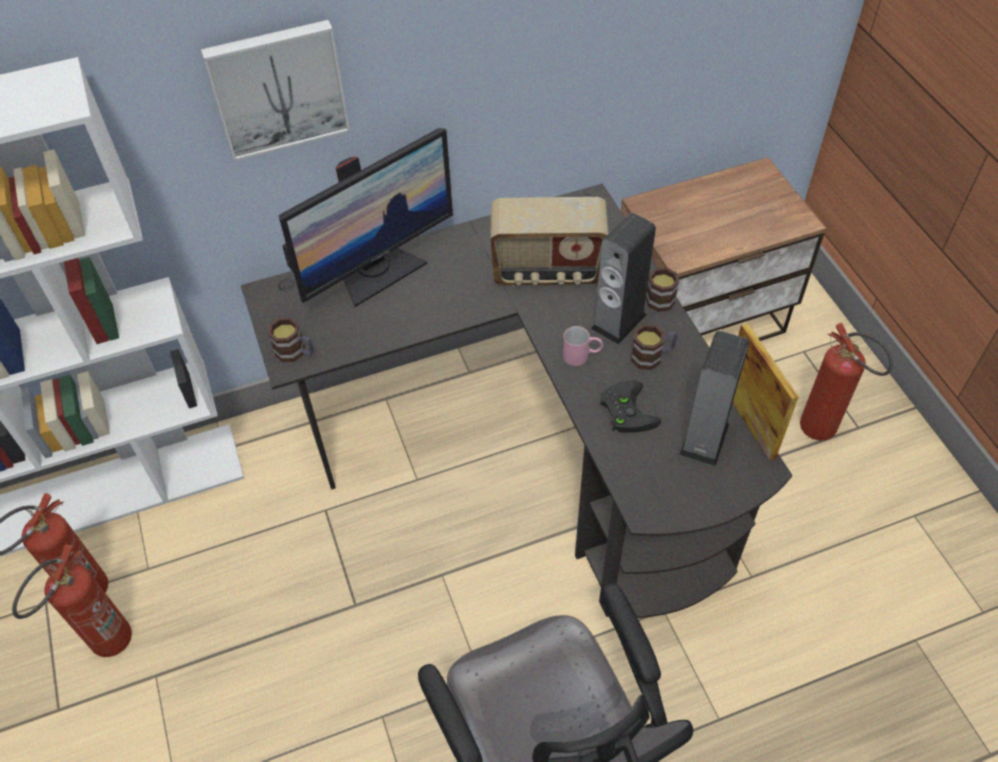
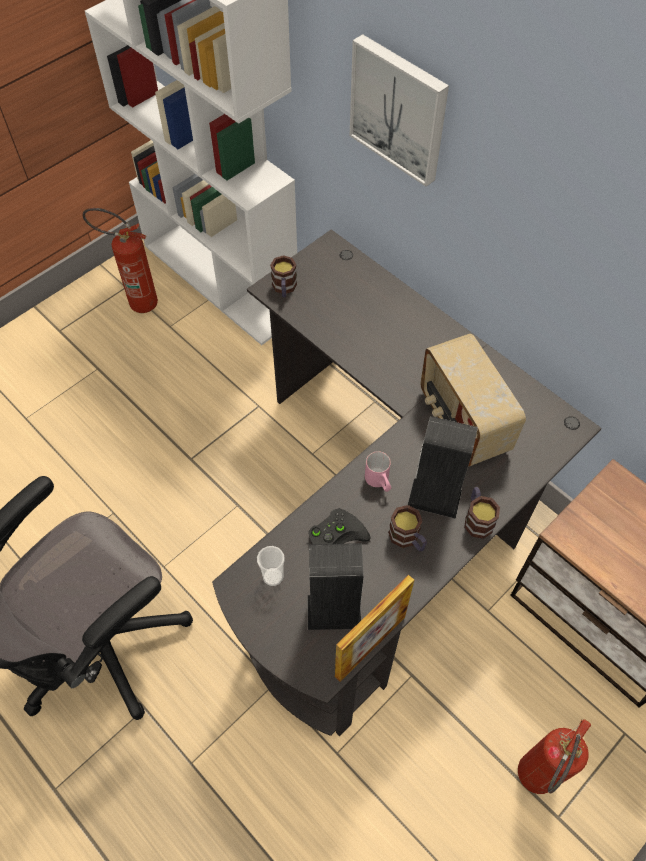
camera: 65 degrees right, 5 degrees up
(105, 648) = (106, 333): fire extinguisher -> none
(378, 272) = (391, 305): monitor -> none
(648, 476) = (273, 576): none -> cup

